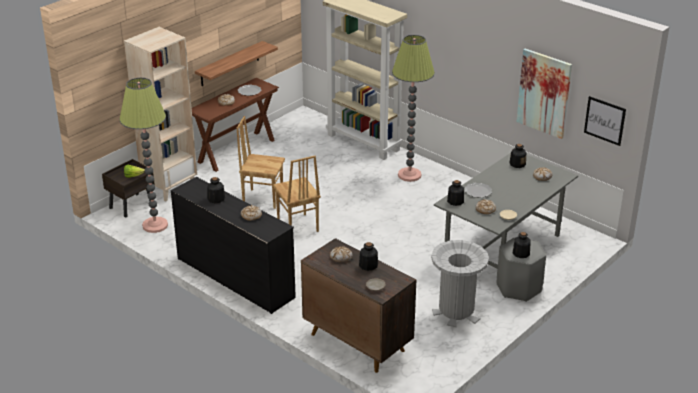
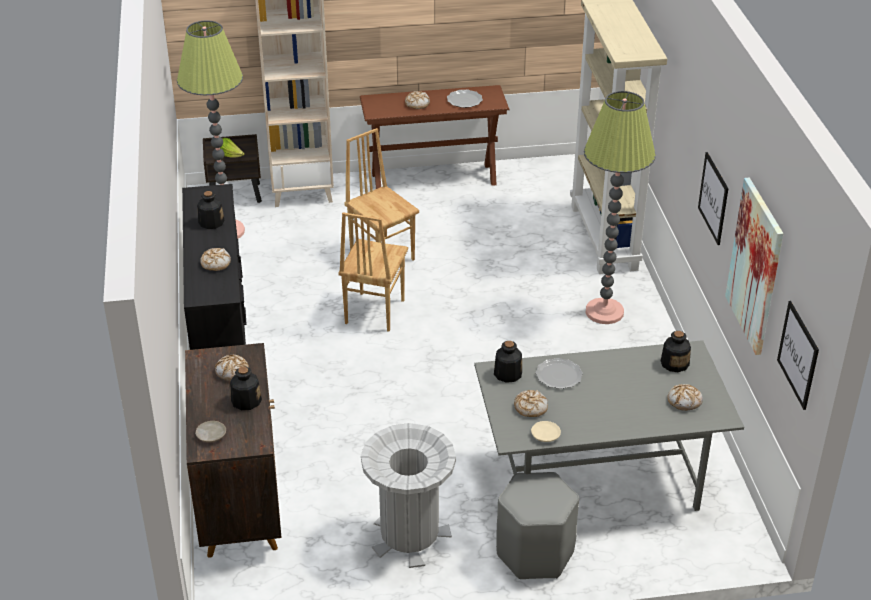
camera: 40 degrees right, 5 degrees up
(230, 64) = (451, 51): shelf -> none
(483, 74) = (713, 198): none -> picture
(520, 253) = (527, 500): bottle -> none

